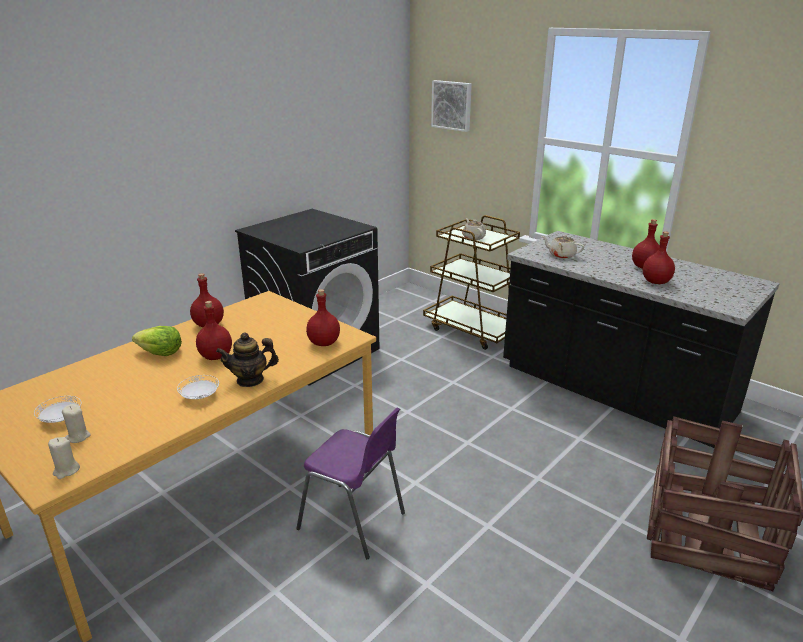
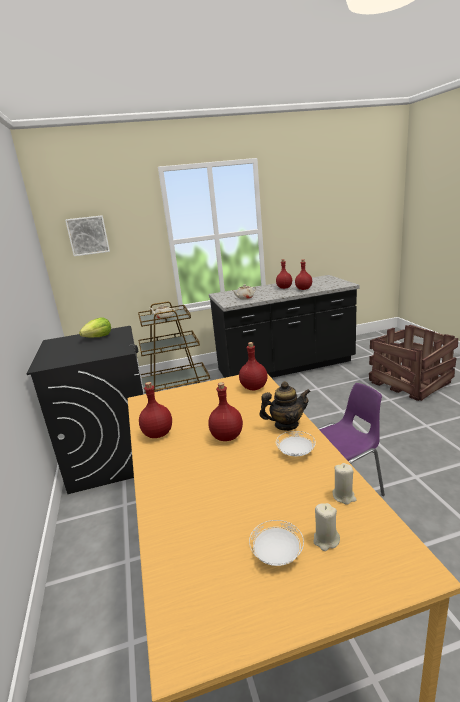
camera: 55 degrees left, 5 degrees down
(66, 471) = (394, 553): beige candle -> beige candle (344, 496)
(160, 353) = (185, 468): lettuce -> lettuce (98, 337)
(250, 380) = (286, 425): teapot -> teapot turned 120 degrees counterclockwise

